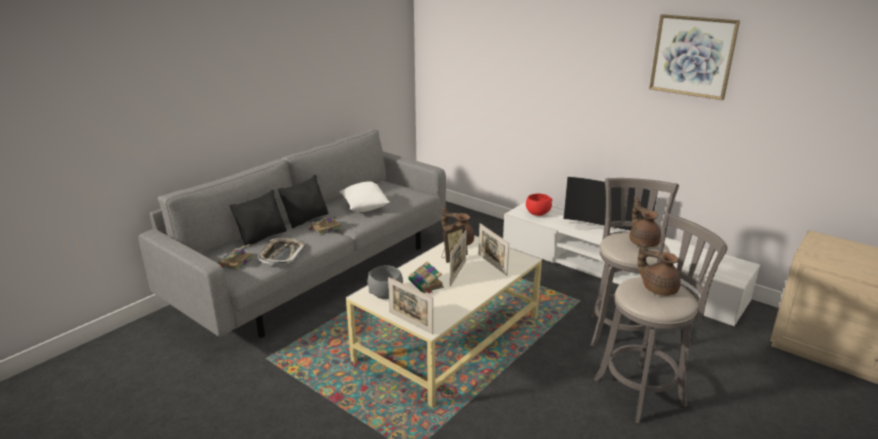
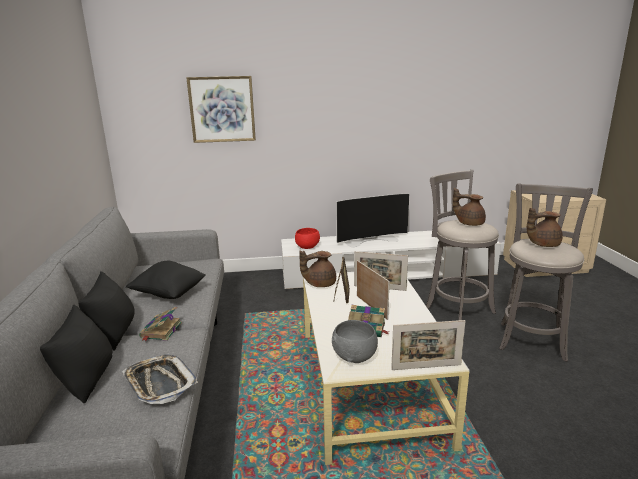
camera: 45 degrees left, 5 degrees down
(235, 262) = (105, 429): book -> none
(365, 207) = (169, 294): white pillow -> black pillow
(692, 56) = (410, 78): picture -> picture (222, 109)

